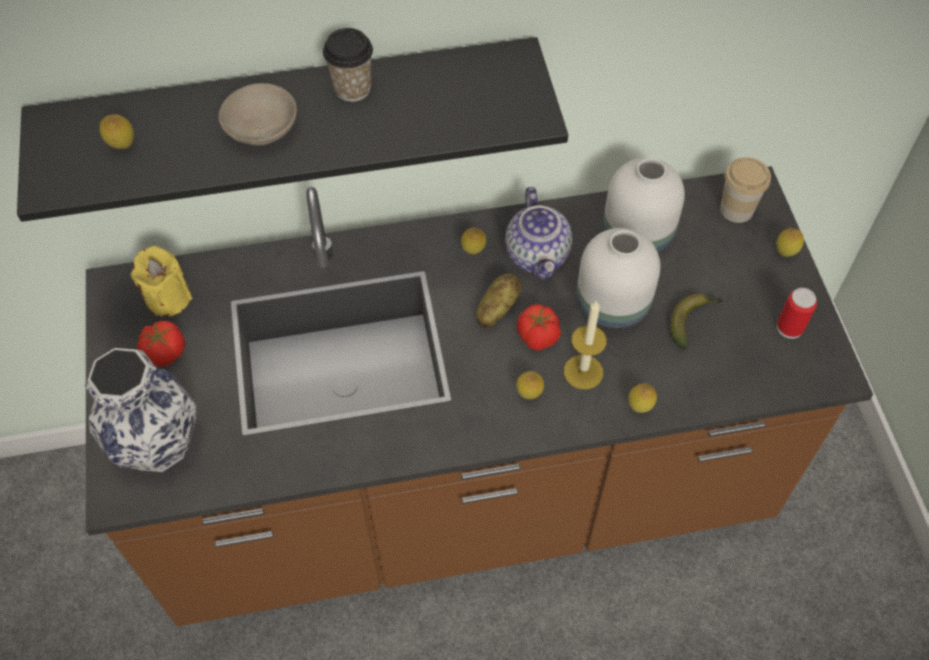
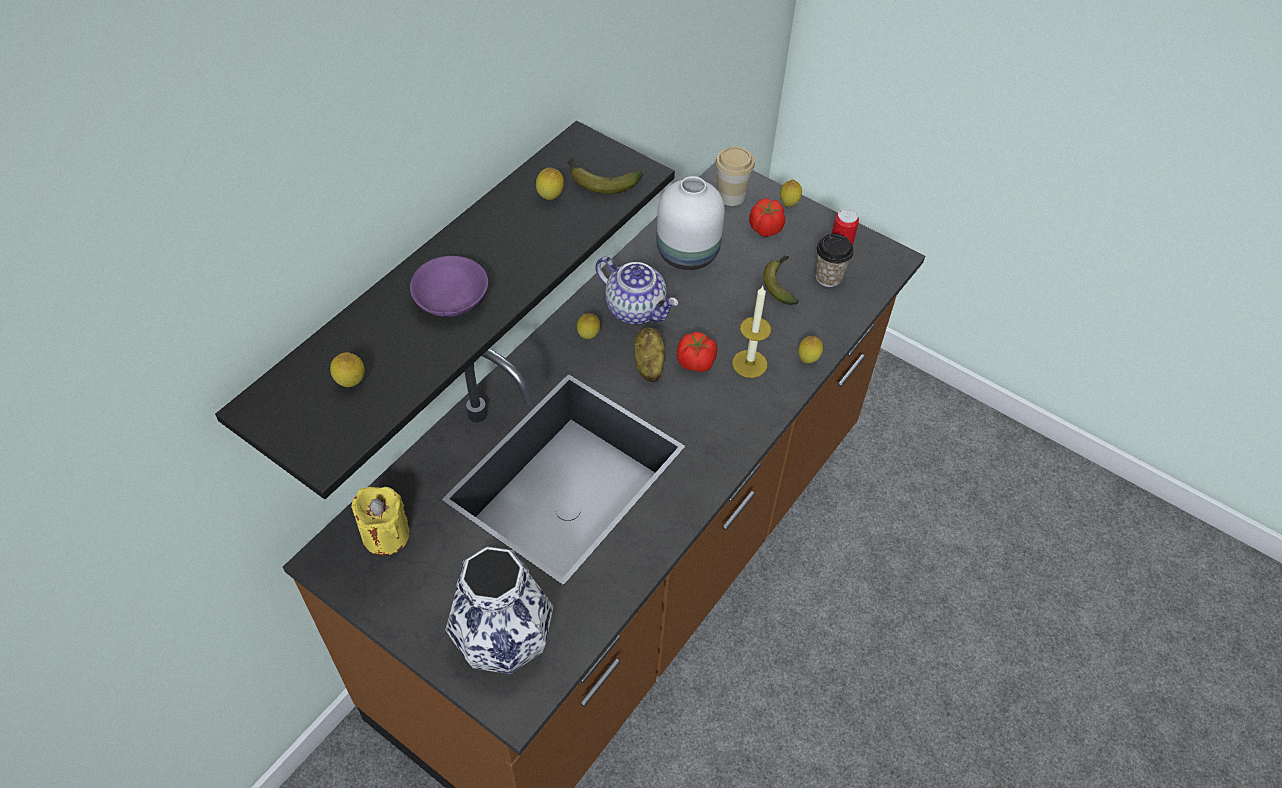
camera: 45 degrees left, 5 degrees down
(164, 353) = (430, 576): tomato -> tomato (765, 228)
(264, 127) = (452, 298): beige bowl -> purple bowl
(352, 88) = (486, 230): cup -> cup (828, 277)
(490, 103) = (599, 181): none -> banana
(529, 394) = (732, 403): lemon -> lemon (550, 199)
(610, 307) = (721, 310): white vase -> none

